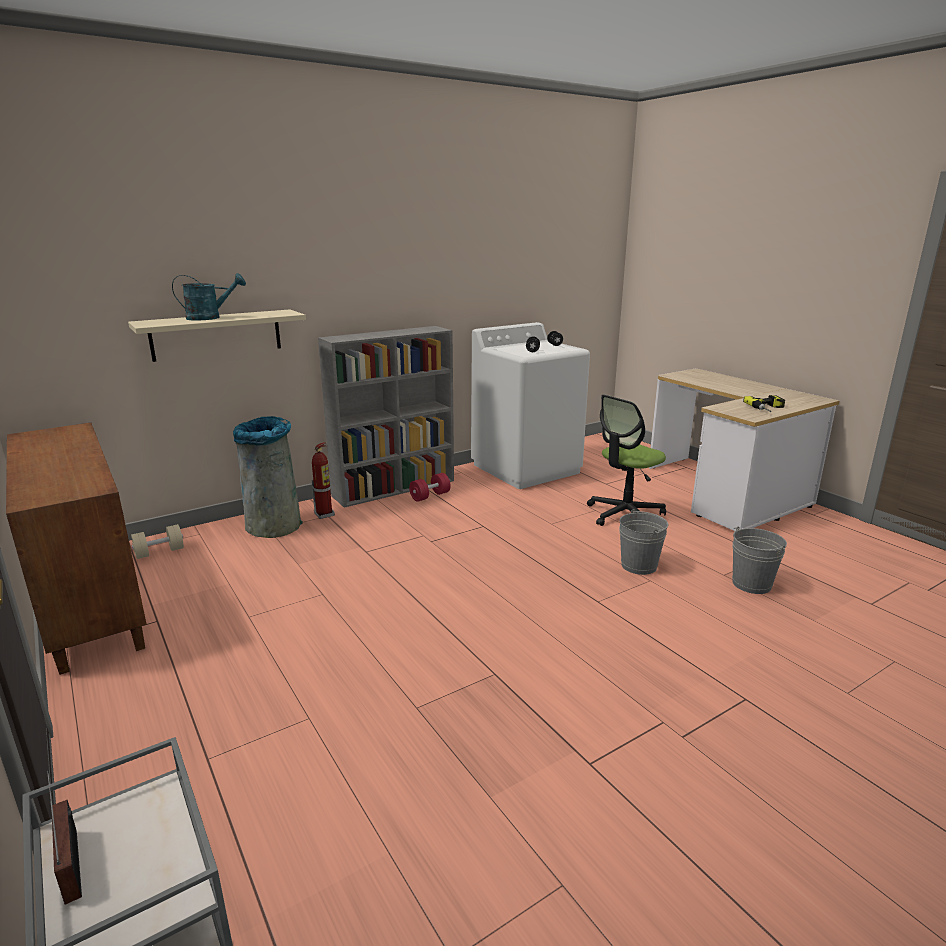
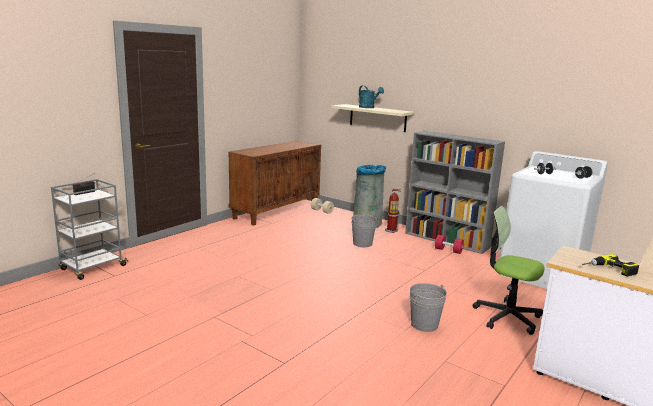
camera: 70 degrees right, 5 degrees down
(751, 584) = (441, 374): grey bucket -> grey bucket (362, 243)

